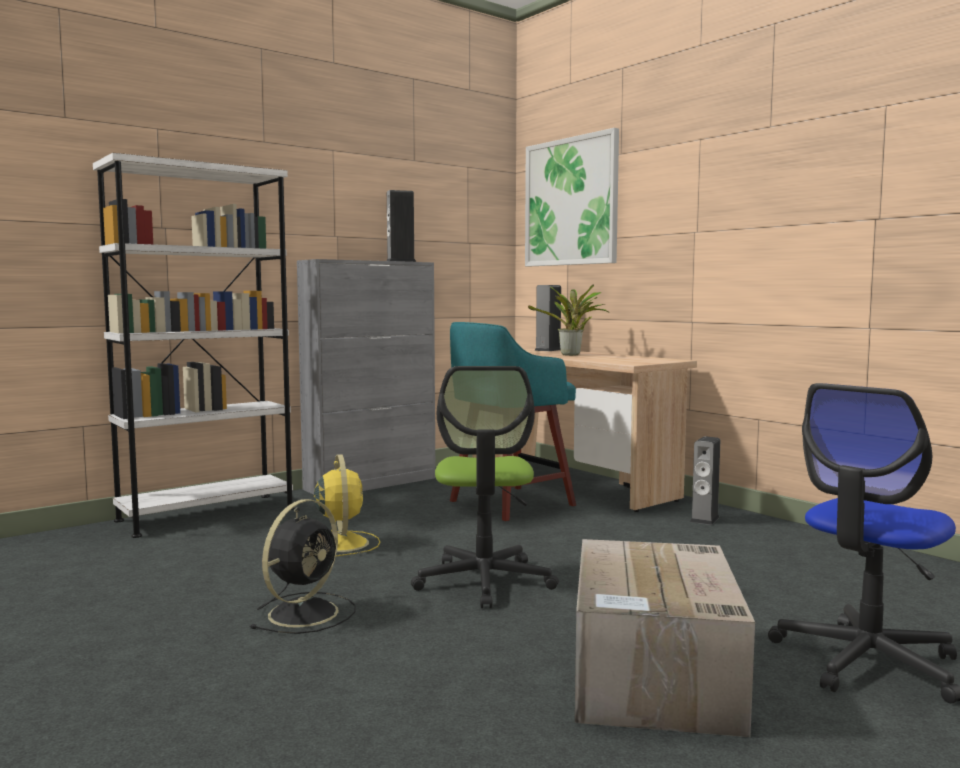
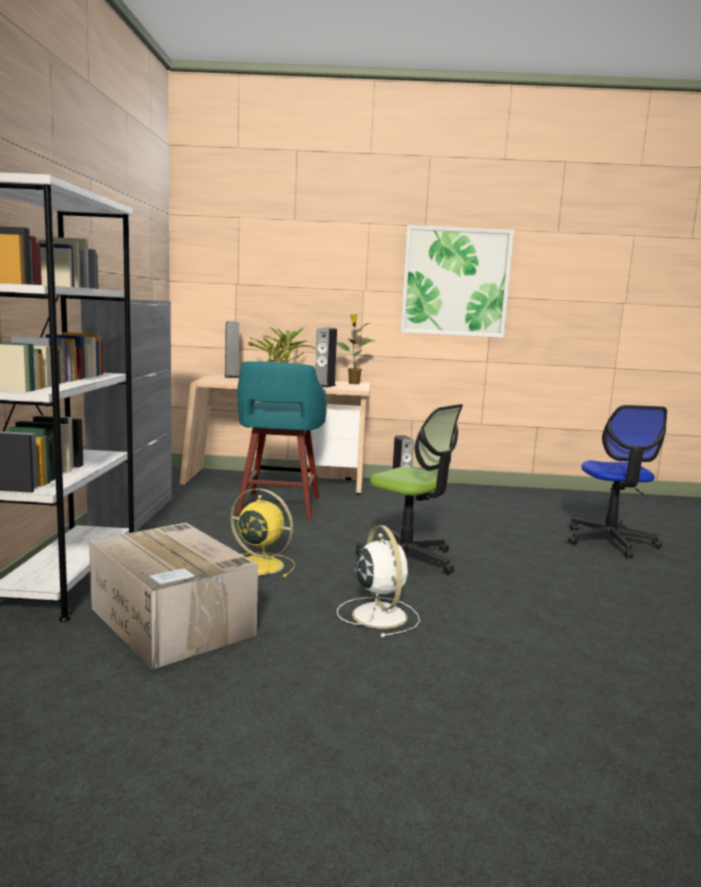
camera: 50 degrees left, 5 degrees up
(305, 612) = (378, 615): black fan -> white fan
(400, 261) = (146, 299): speaker -> speaker (324, 385)
(571, 202) = (241, 251): picture -> picture (455, 282)
(654, 675) = (581, 576): cardboard box -> cardboard box (173, 622)
(661, 360) = (353, 383): none -> potted plant

